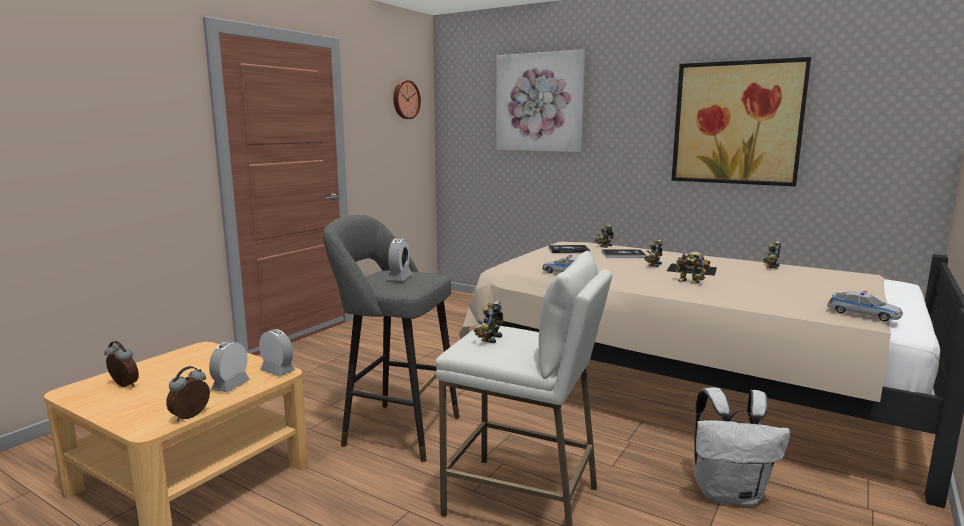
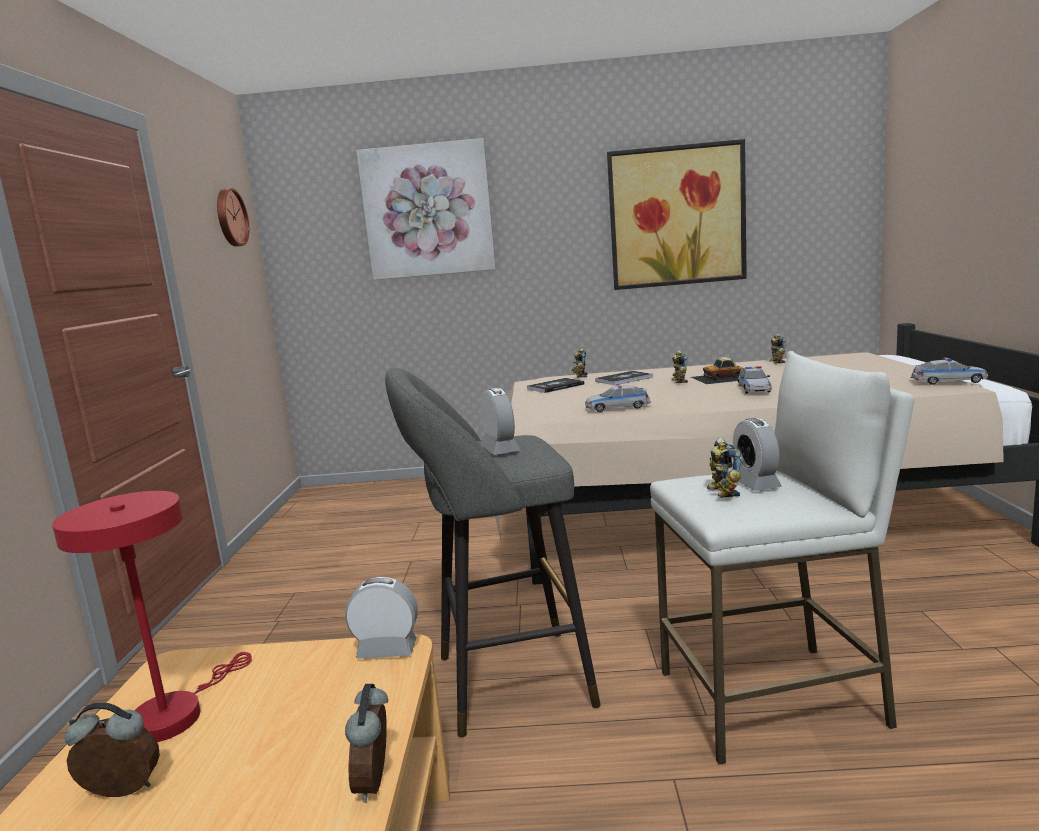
camera: 30 degrees left, 0 degrees up
(176, 366) = (175, 713): none -> red table lamp
(231, 385) = (350, 702): alarm clock -> alarm clock (755, 483)
(688, 282) = (754, 389): toy robot -> toy car
(729, 493) = (919, 602): white backpack -> none

